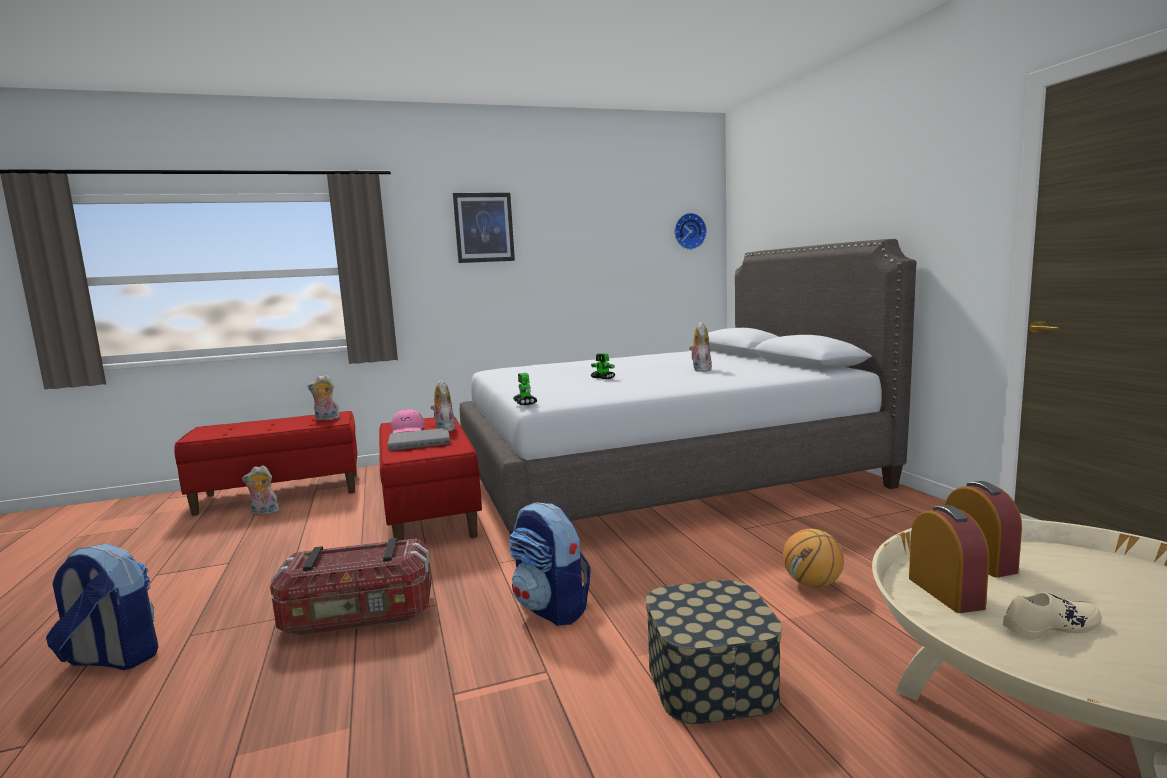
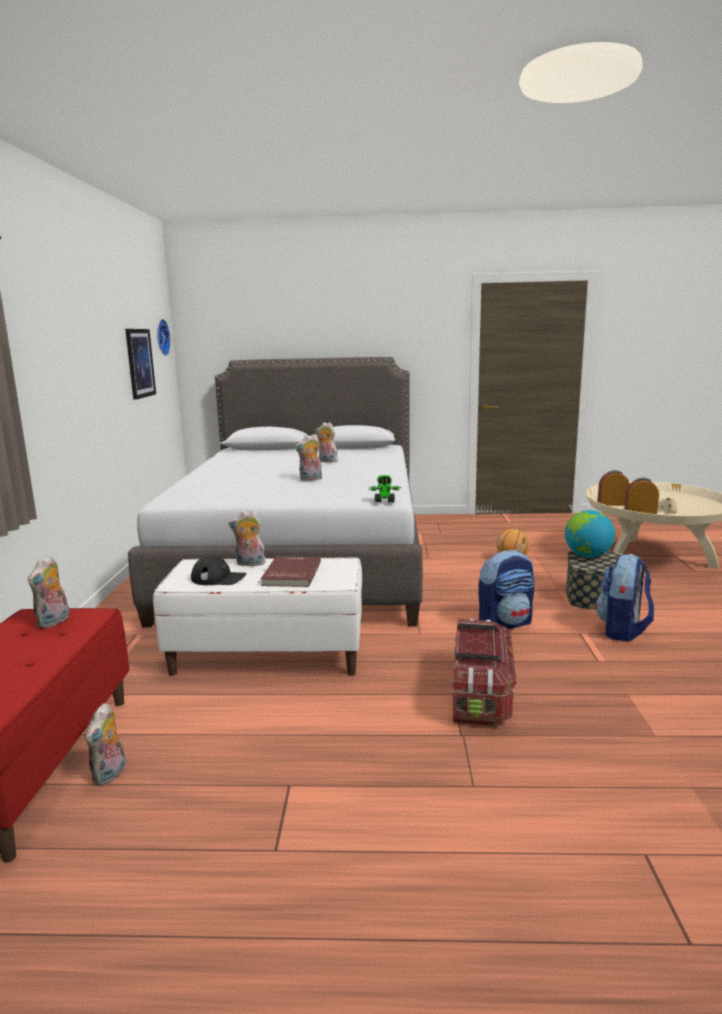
camera: 70 degrees left, 5 degrees up
(112, 658) = (503, 834): backpack -> backpack (623, 630)
(407, 429) = (219, 578): pink cap -> black cap
(419, 442) = (290, 574): grey book -> red book
(431, 513) = (268, 655): red bench -> white bench
(484, 227) = (57, 326): picture -> picture (140, 363)
(603, 378) = (310, 479): toy robot -> plush toy
(723, 597) = (587, 556): none -> globe

